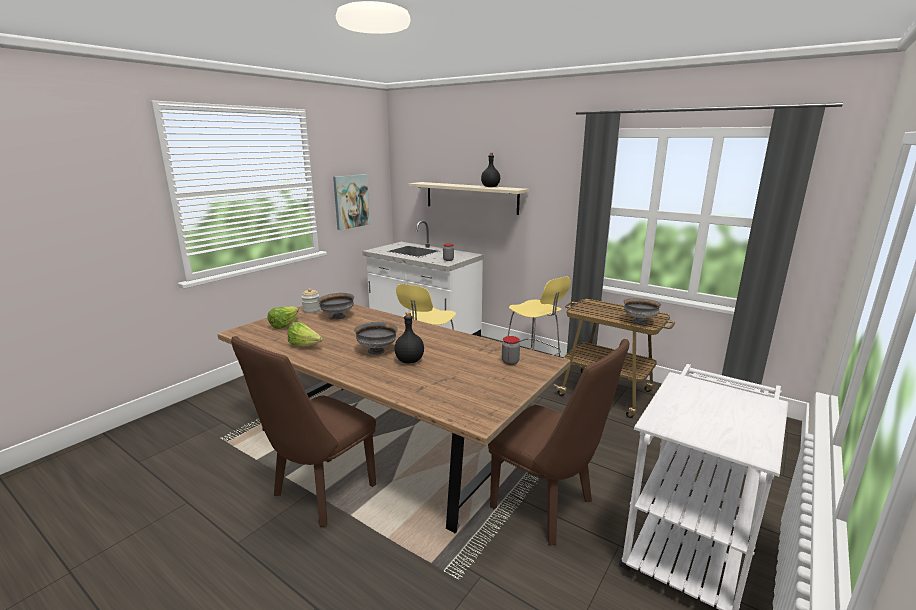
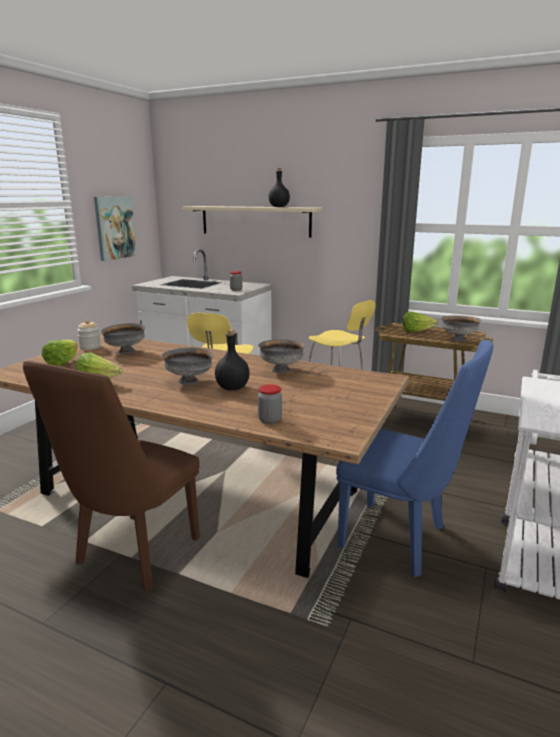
camera: 10 degrees left, 0 degrees up
(458, 345) = (281, 370): none -> grey bowl
(510, 362) = (346, 382): jar -> jar (270, 420)
(549, 508) = (401, 540): brown chair -> blue chair
(603, 310) = (416, 332): none -> lettuce

